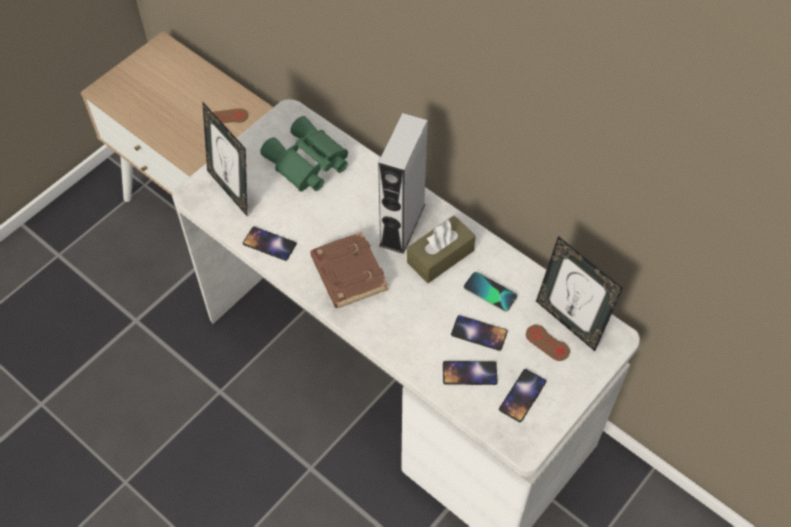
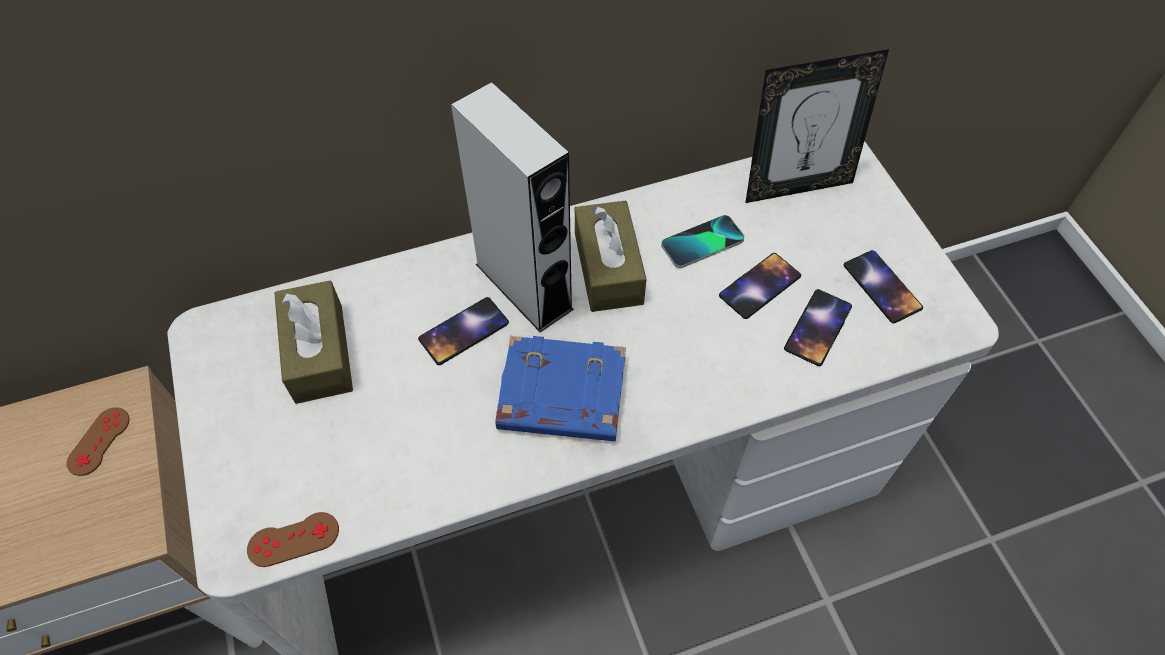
camera: 60 degrees left, 0 degrees up
(232, 190) = (279, 487): picture frame -> none
(269, 244) = (429, 480): phone -> phone (464, 331)
(307, 163) = (319, 353): green binoculars -> brown tissue box
(347, 273) = (560, 396): brown book -> blue book
(547, 343) = (815, 222): brown game controller -> brown game controller (293, 539)

